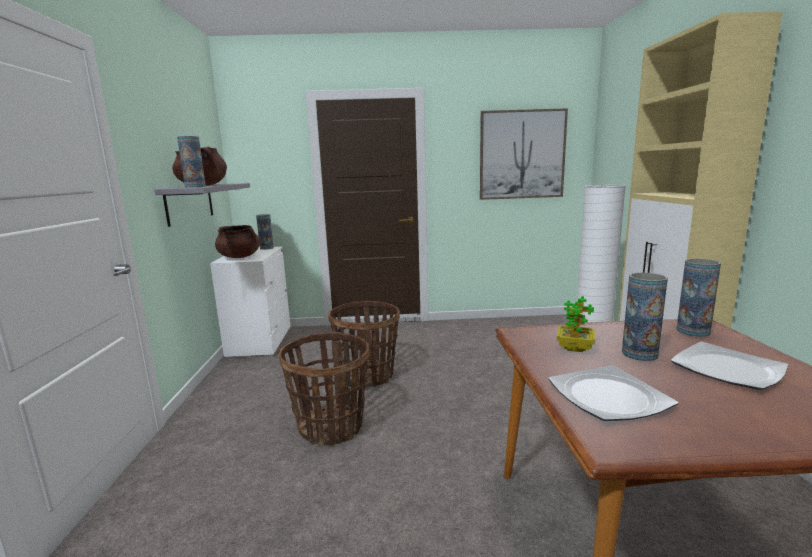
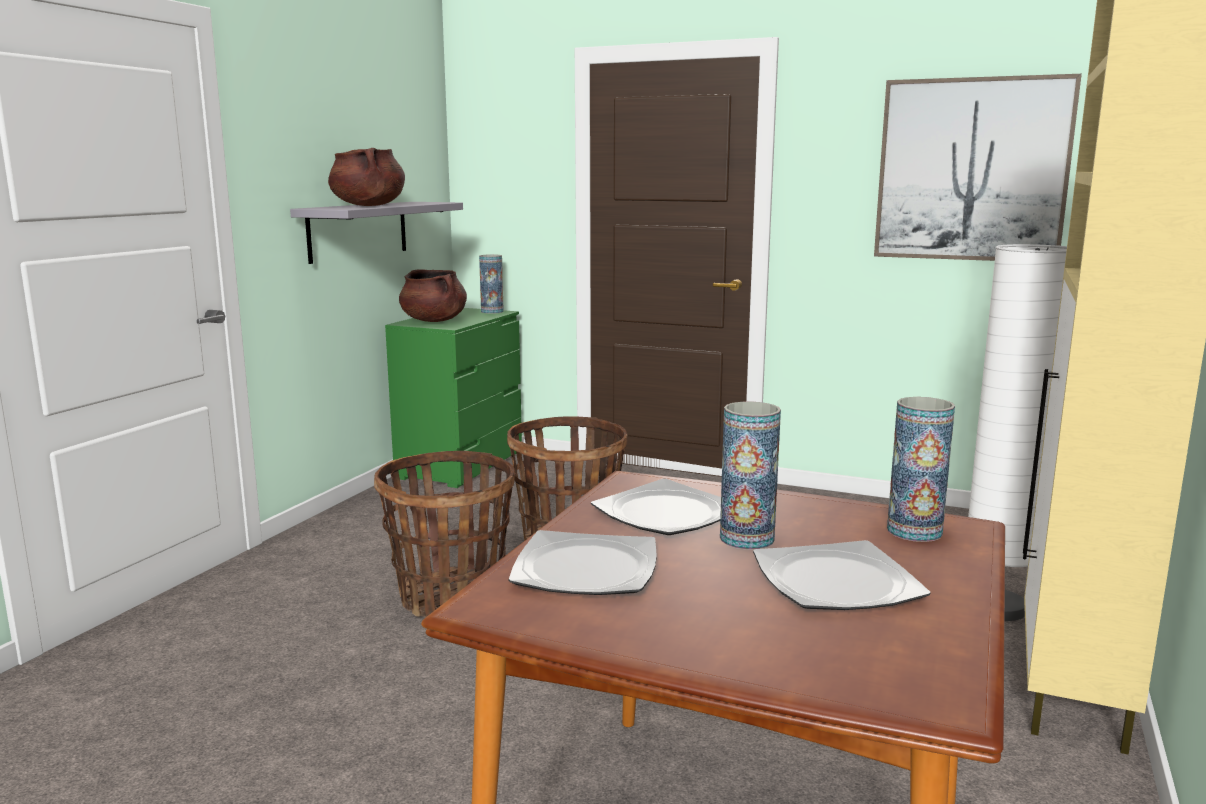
camera: 25 degrees right, 0 degrees up
(195, 187) = (343, 208): vase -> none
(260, 342) = (461, 465): white dresser -> green dresser
(574, 348) = (668, 513): potted plant -> plate

